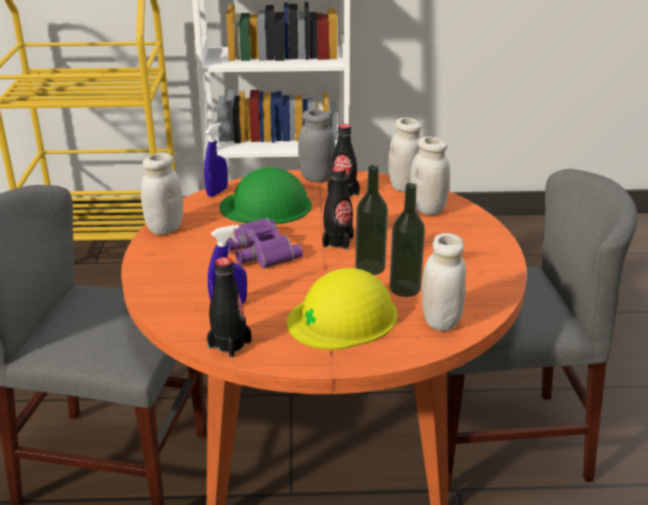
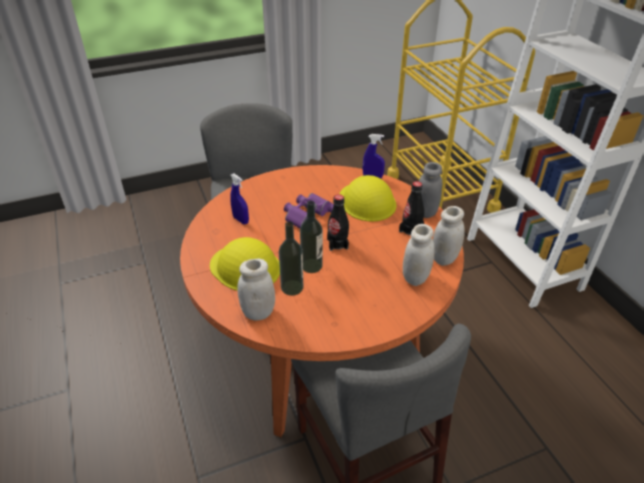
camera: 70 degrees right, 10 degrees up
(165, 228) = (314, 173): white jar -> none
(229, 344) = (203, 231): black bottle -> none
(266, 206) = (367, 201): green hard hat -> yellow hard hat

